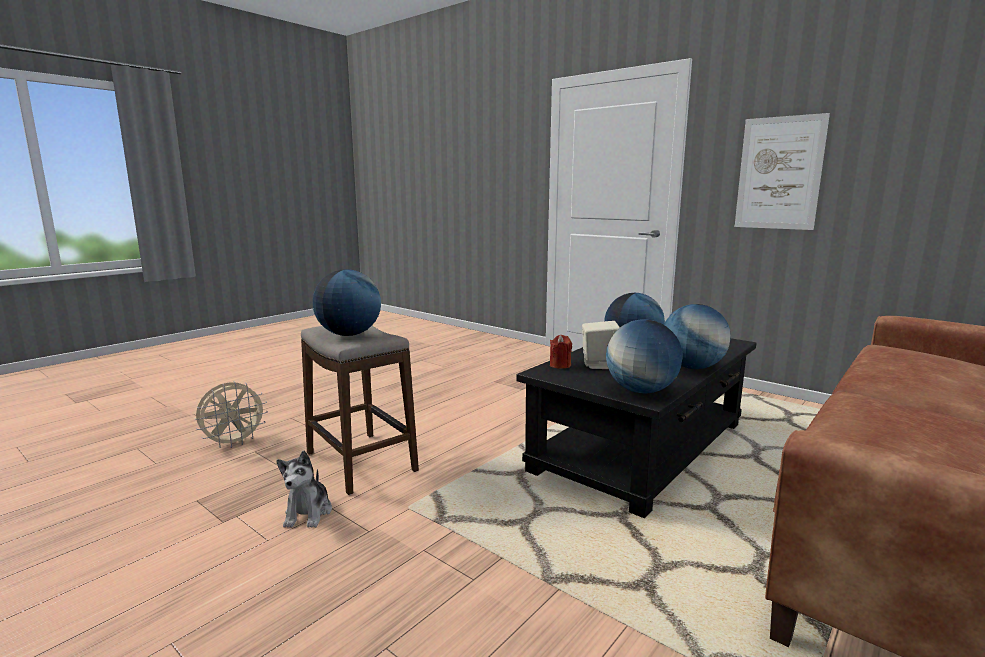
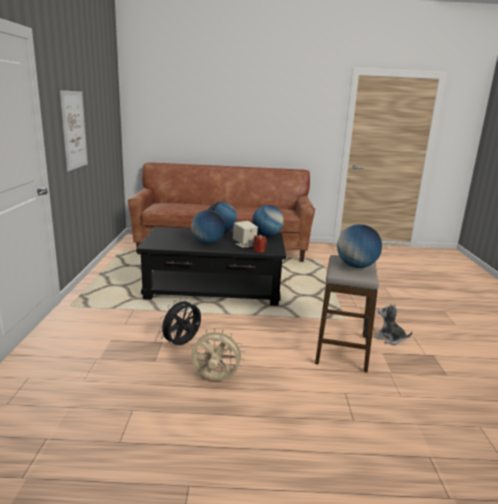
camera: 130 degrees left, 5 degrees up
(234, 443) = (414, 414): beige fan -> beige fan (215, 380)
(308, 513) = (389, 338): plush toy -> plush toy turned 105 degrees counterclockwise
(506, 395) = (182, 344): none -> black fan

